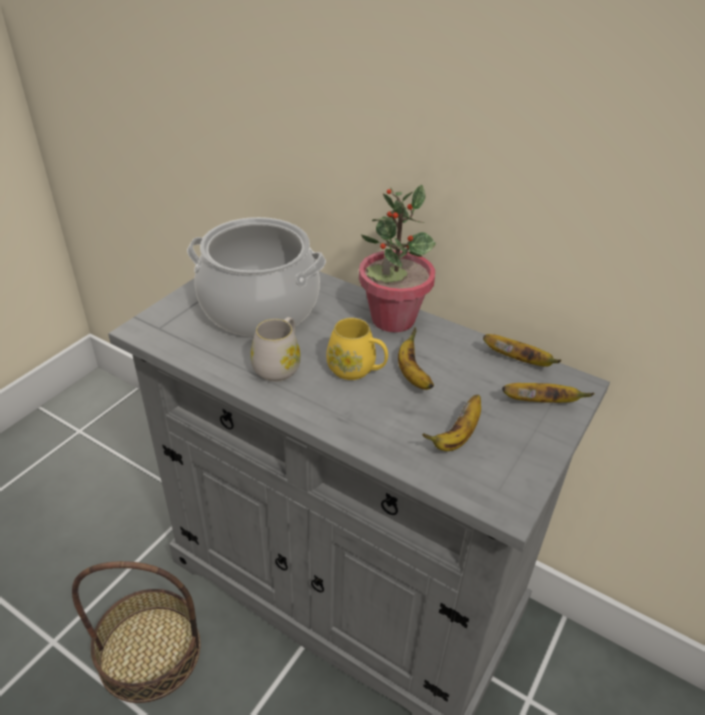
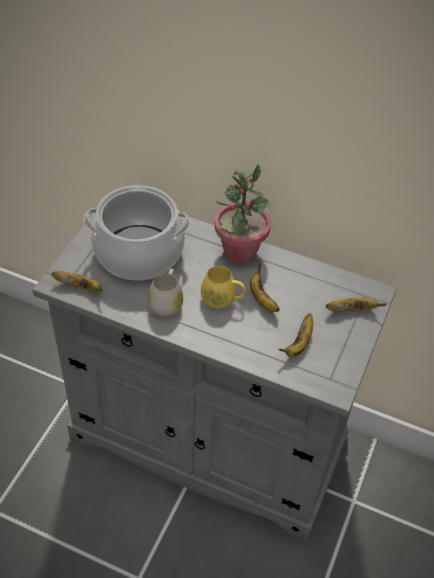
camera: 10 degrees left, 10 degrees up
(150, 652) = (71, 507): basket -> none
(519, 361) = (334, 278): banana -> banana (80, 287)

